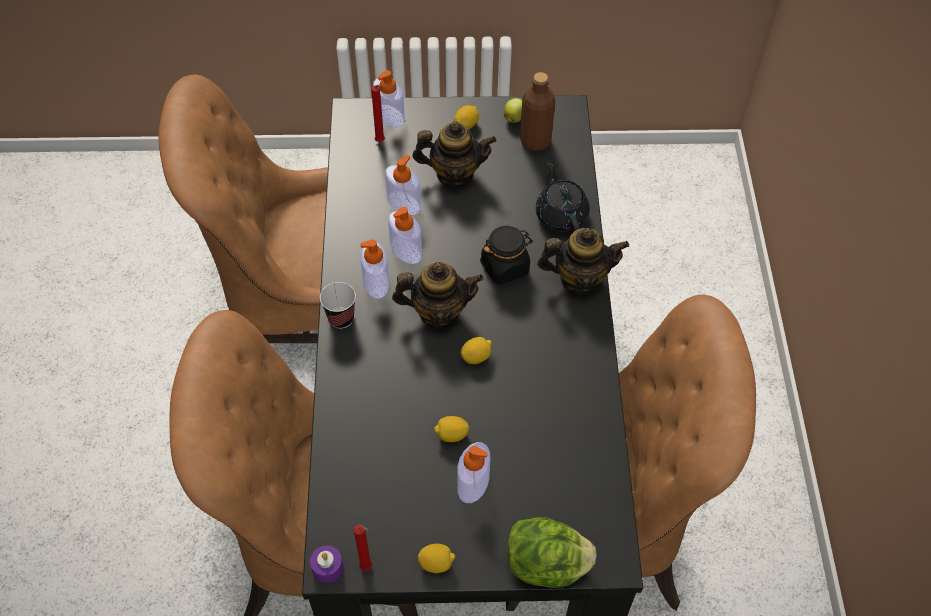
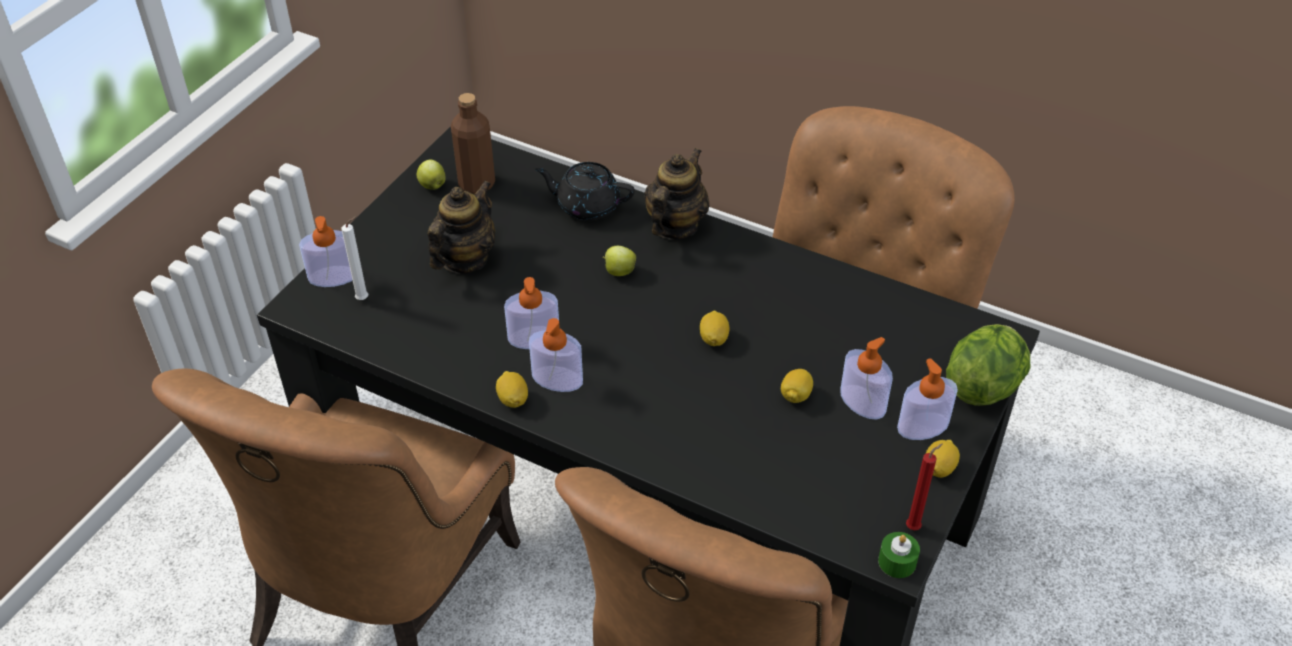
camera: 60 degrees left, 10 degrees down
(327, 568) = (897, 562): purple candle -> green candle
(341, 318) = (583, 428): cup -> none
(381, 142) = (364, 299): red candle -> white candle
(403, 203) = (468, 314): soap dispenser -> soap dispenser (923, 426)
(438, 312) = (636, 345): teapot -> none
(466, 125) = (406, 223): lemon -> lemon (513, 399)
(505, 267) = (619, 271): black jar -> apple

